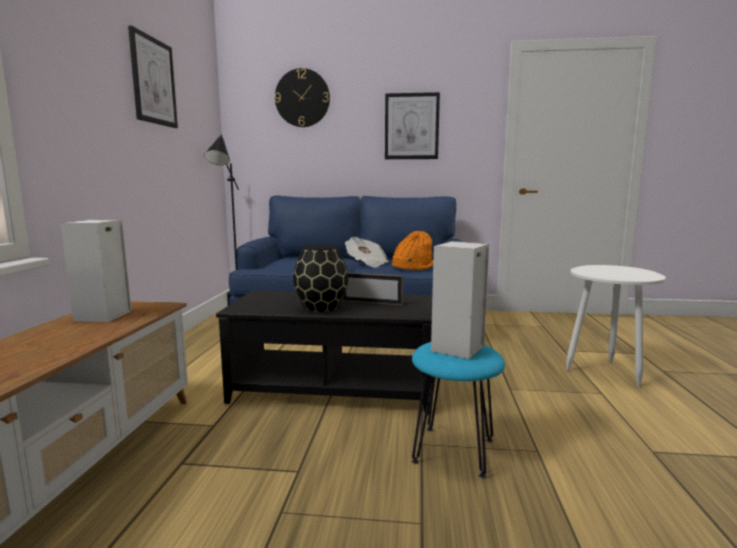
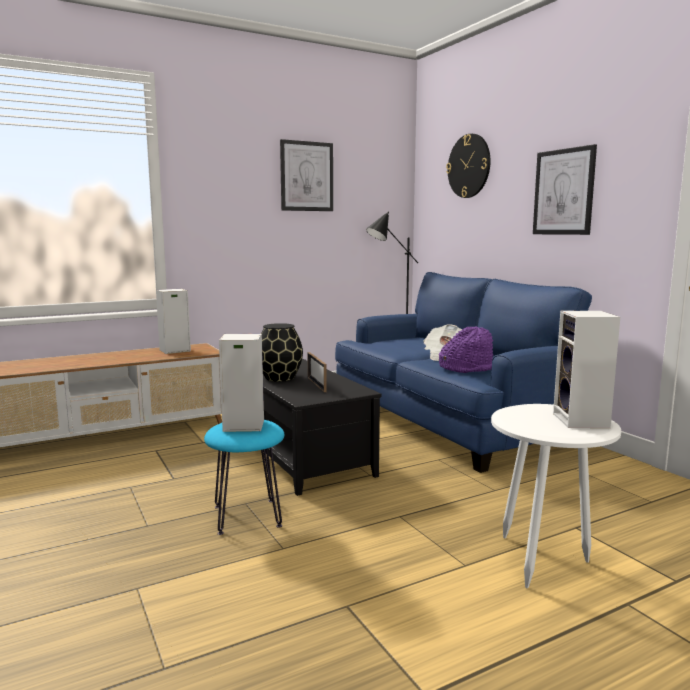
camera: 55 degrees right, 0 degrees up
(412, 267) = (467, 368): orange hat -> purple hat
(625, 268) = (582, 421): none -> speaker

